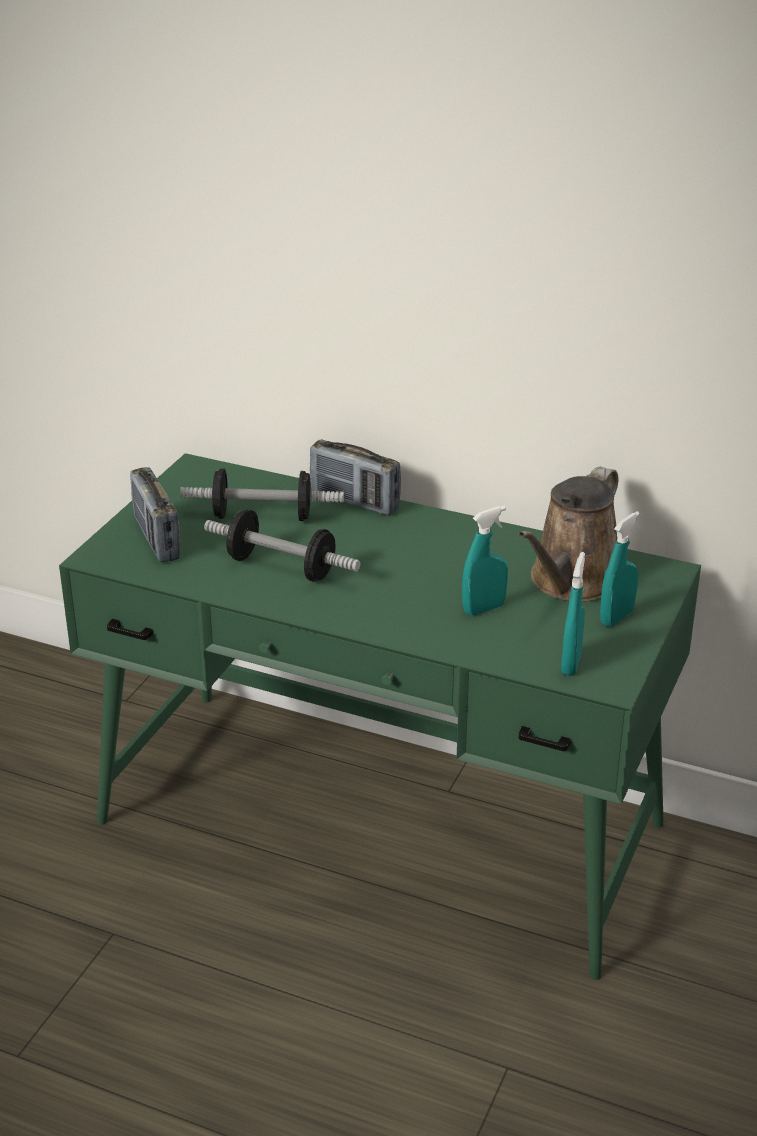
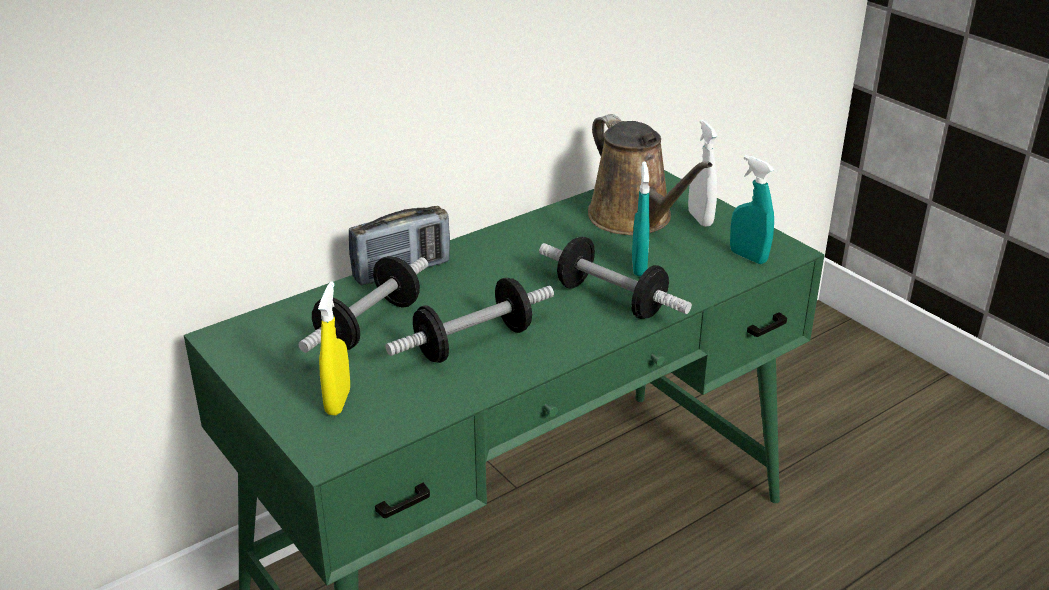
camera: 60 degrees left, 0 degrees up
(157, 539) = (338, 402): radio -> yellow spray bottle
(411, 610) = (611, 300): none -> dumbbell
(616, 617) = (700, 218): turquoise spray bottle -> white spray bottle

